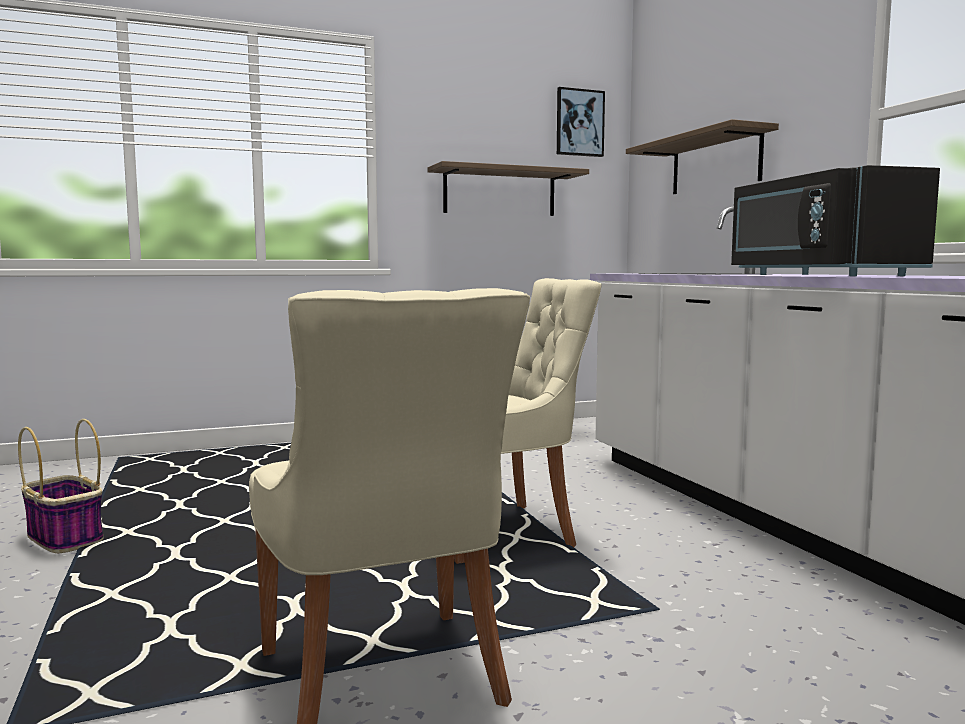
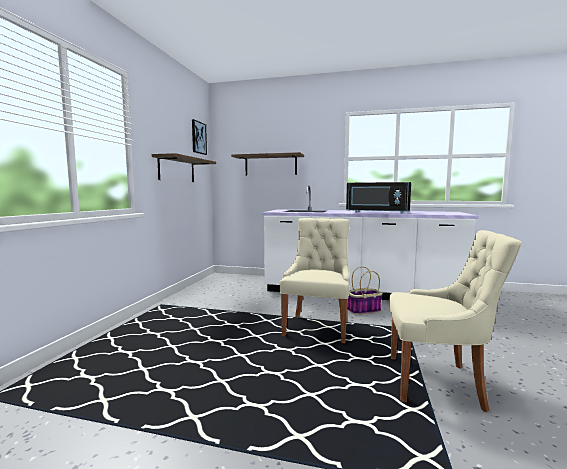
camera: 55 degrees left, 0 degrees up
(64, 538) = (162, 448): basket -> basket (363, 310)

